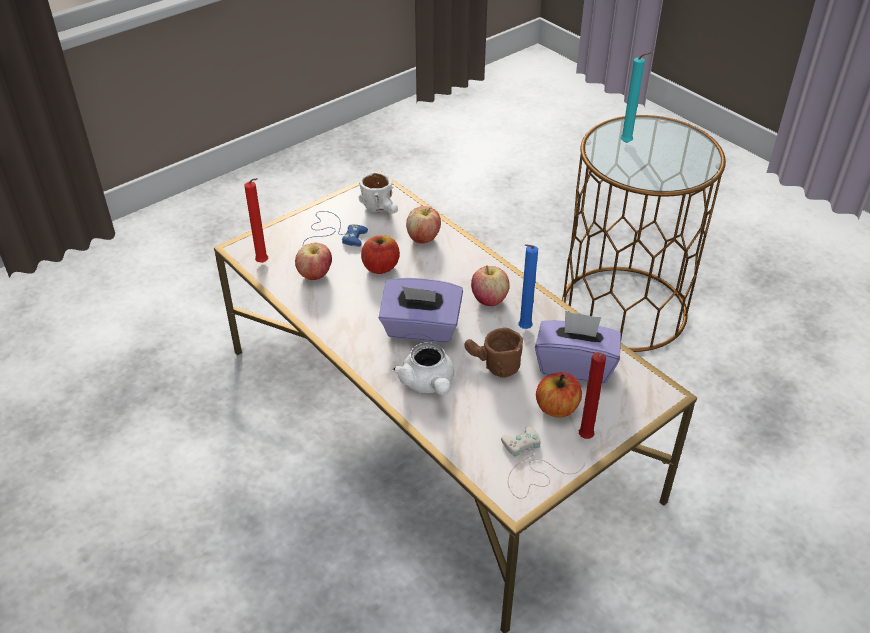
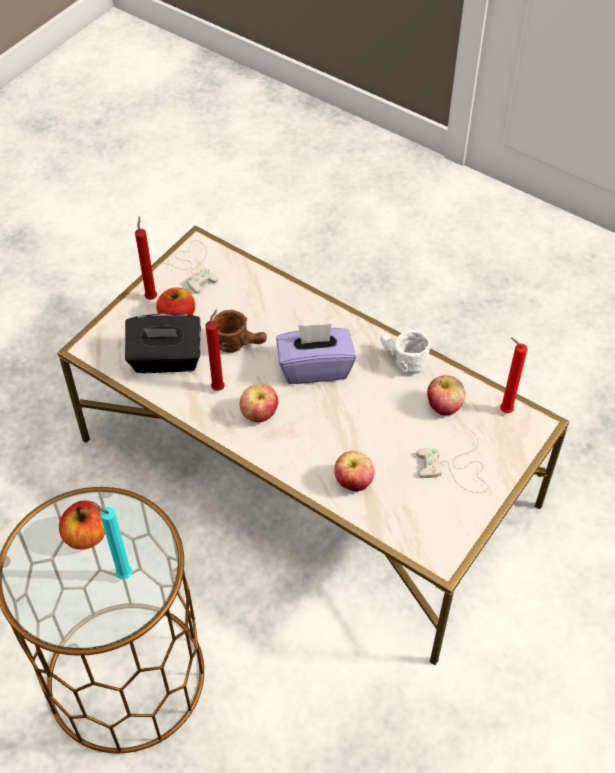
camera: 165 degrees right, 10 degrees up
(333, 232) = (455, 469): blue game controller -> white game controller
(380, 267) = (383, 431): apple -> apple (86, 535)
(383, 210) = (416, 517): white mug -> white mug (401, 361)
(428, 384) = (289, 316): white teapot -> none
(523, 329) = (219, 387): blue candle -> red candle
(575, 365) = (166, 360): purple tissue box -> black tissue box

